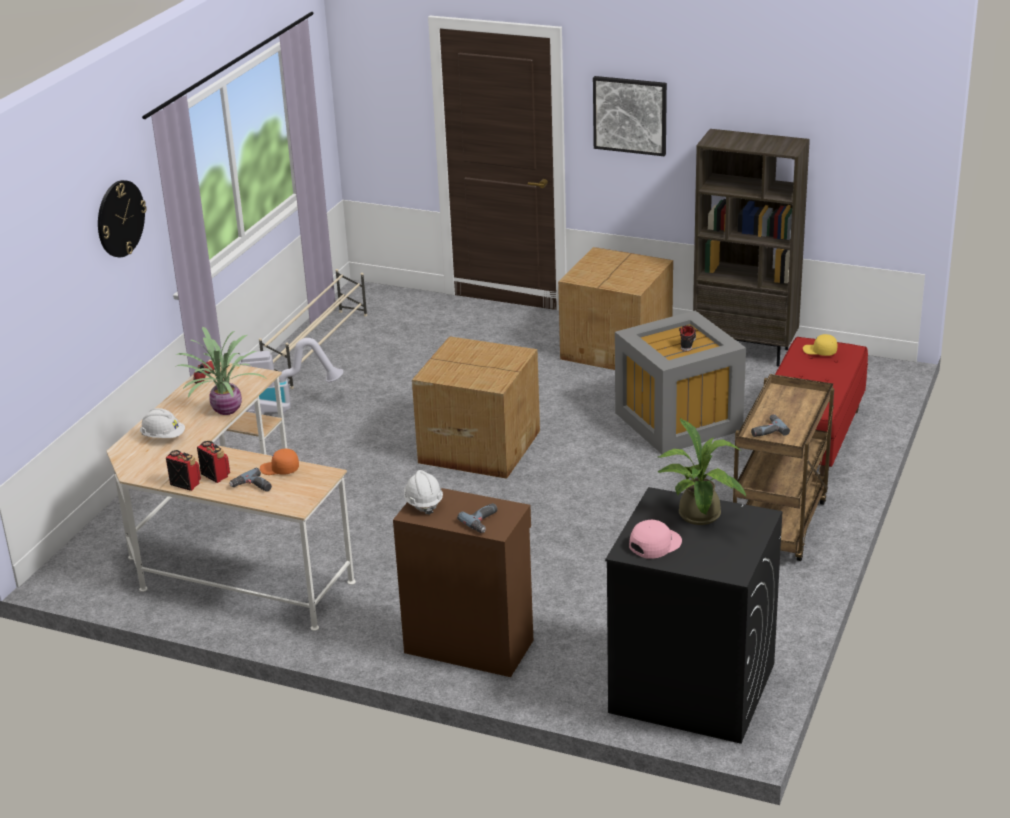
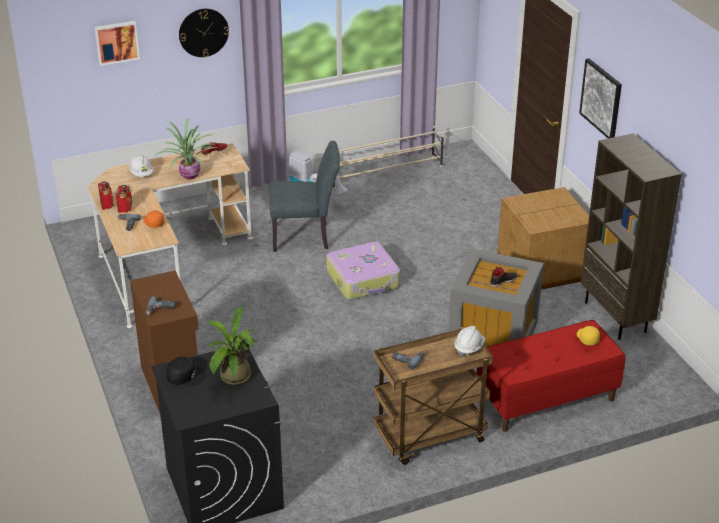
camera: 45 degrees right, 5 degrees up
(40, 266) = (116, 42): none -> picture
(347, 443) = (305, 237): none -> grey chair
(423, 503) = (157, 280): white hard hat -> white hard hat (469, 348)
(478, 445) = (364, 279): cardboard box -> suitcase
(654, 543) = (186, 375): pink cap -> black cap

